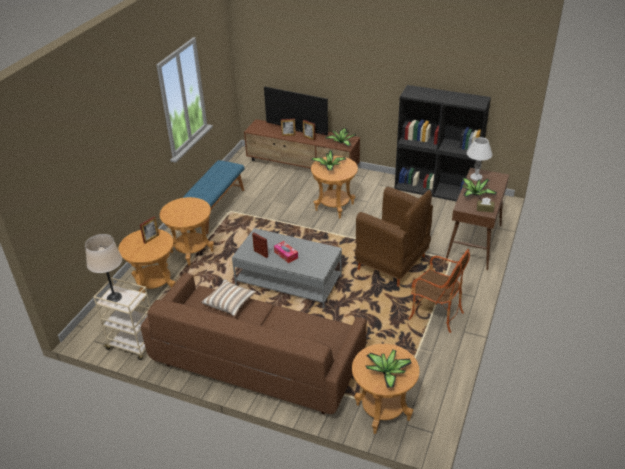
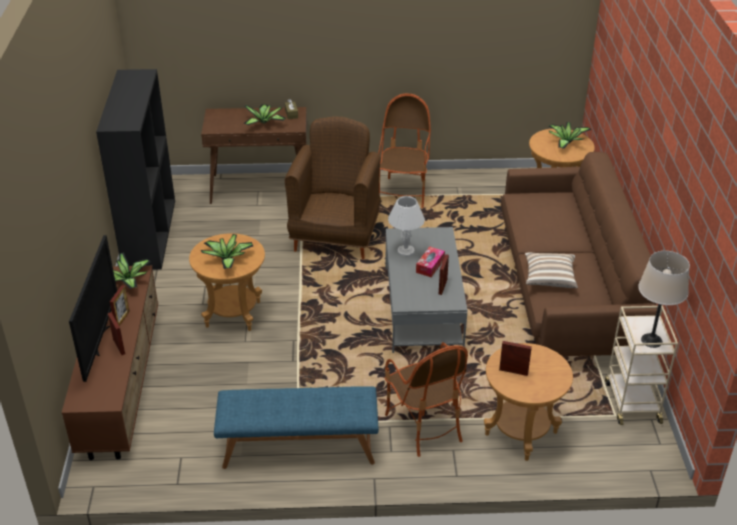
camera: 115 degrees left, 0 degrees up
(192, 252) = (424, 426): brown side table -> armchair
(476, 177) = (223, 127): white table lamp -> white table lamp (405, 251)

